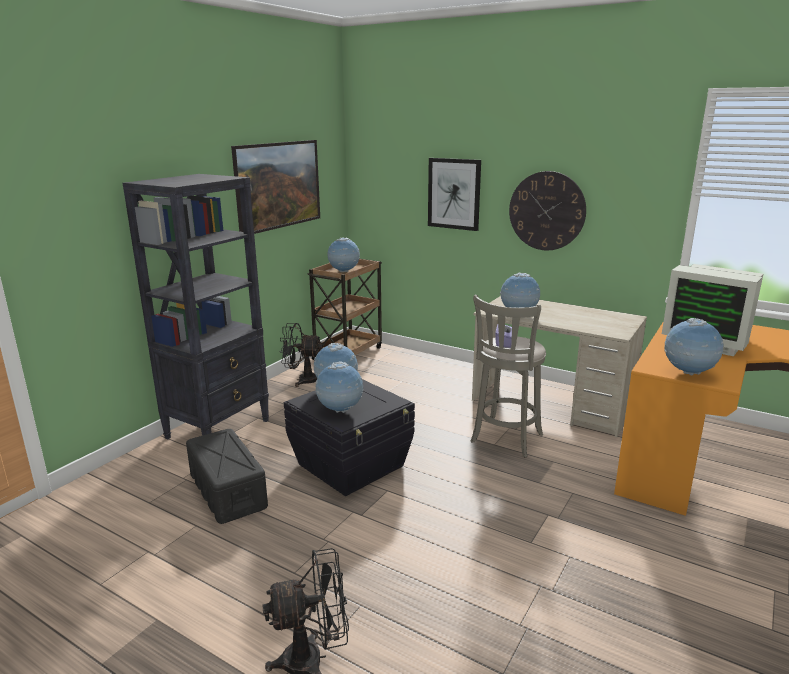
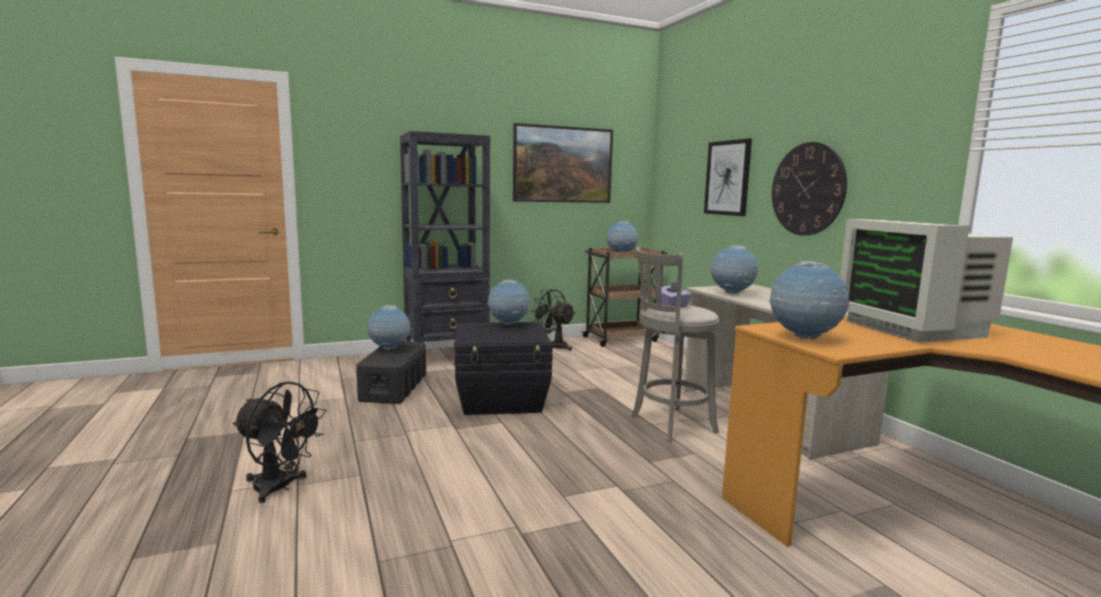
camera: 35 degrees right, 10 degrees down
(340, 410) = (483, 334): globe -> globe (389, 349)

